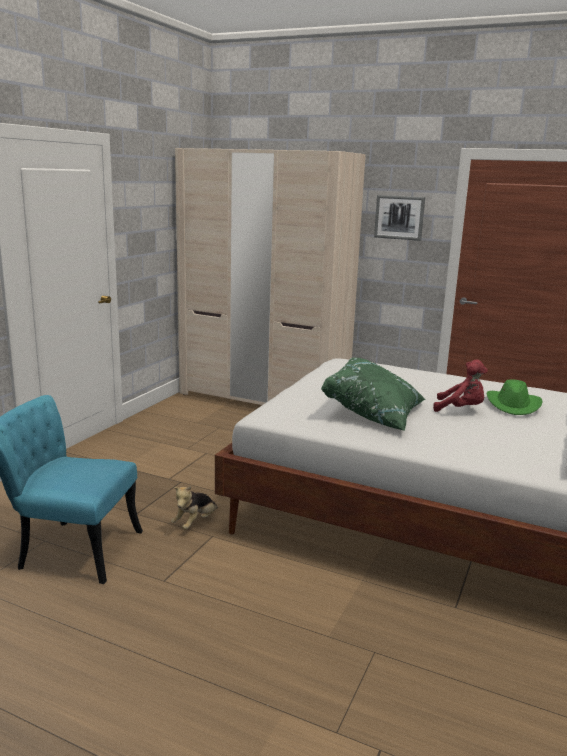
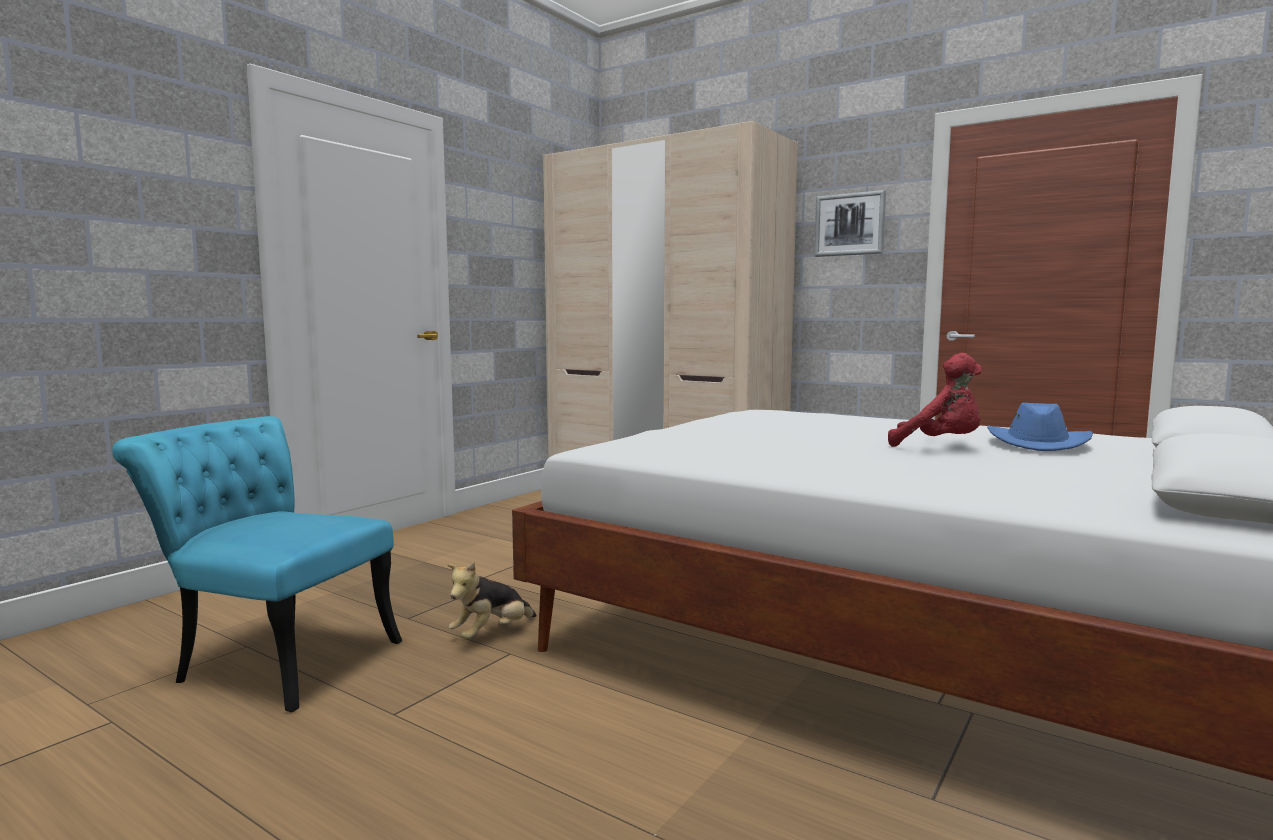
camera: 10 degrees right, 10 degrees down
(374, 414) = (782, 448): green pillow -> none
(513, 405) = (1038, 444): green hat -> blue hat

